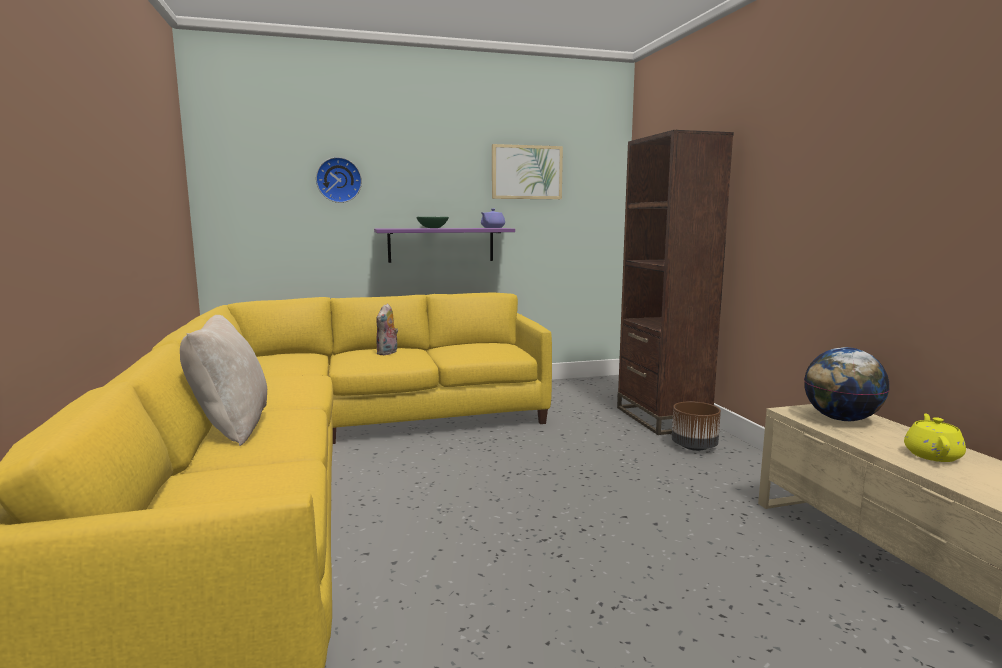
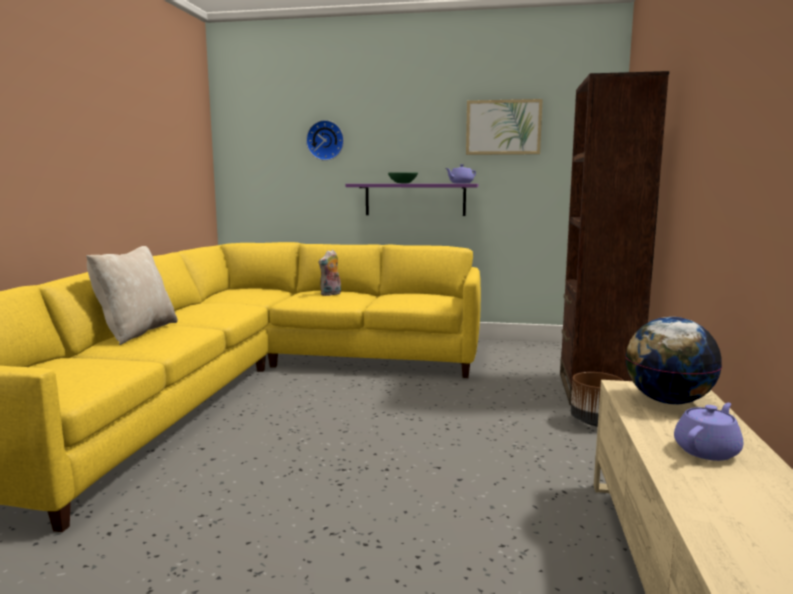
camera: 25 degrees right, 0 degrees up
(932, 455) = (707, 450): yellow teapot -> purple teapot

